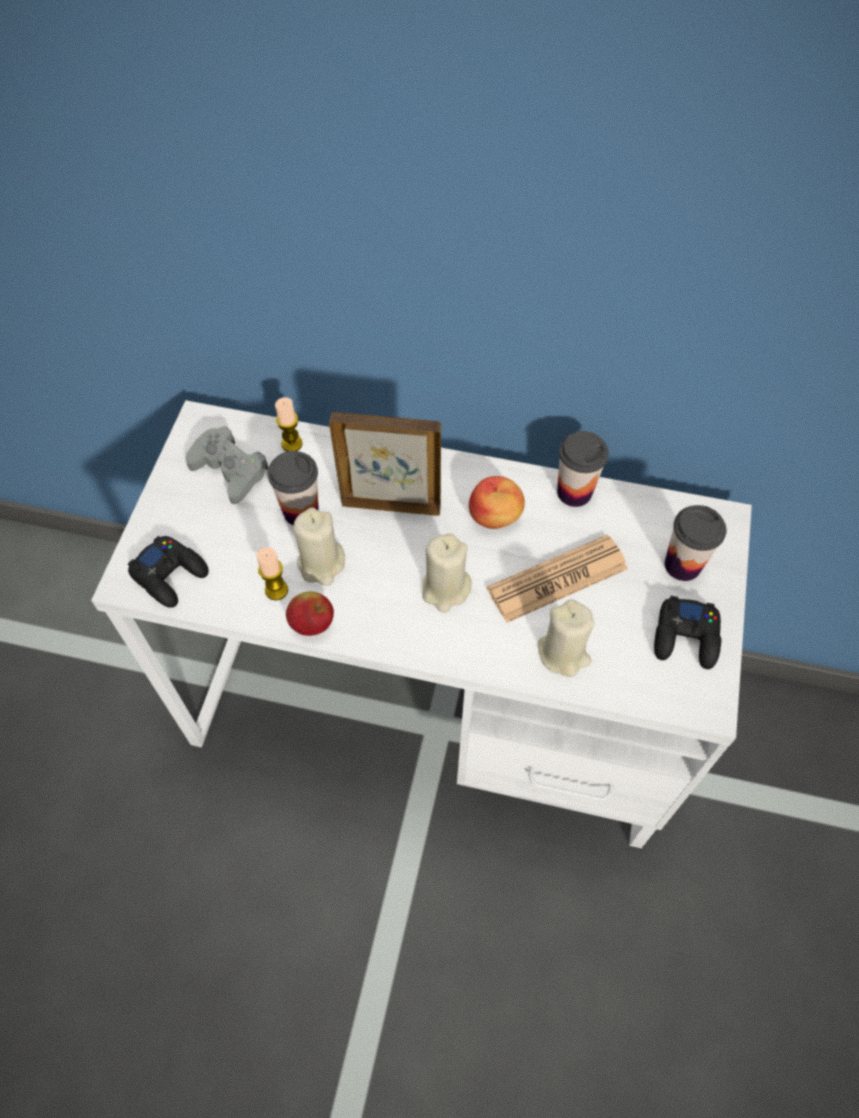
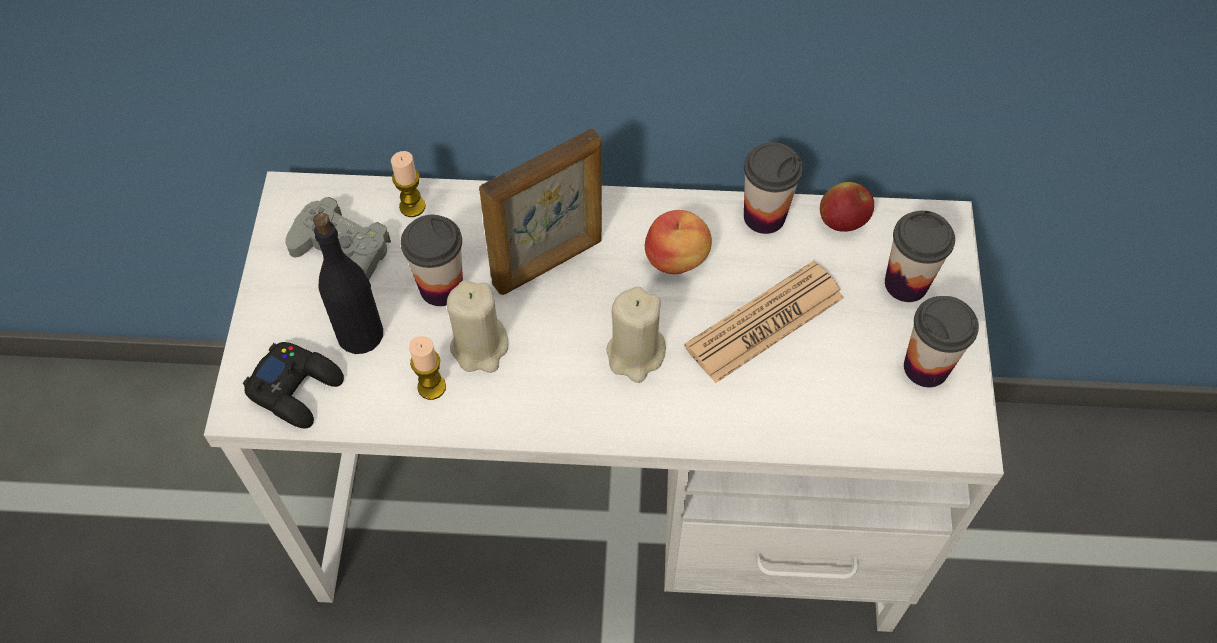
camera: 10 degrees left, 0 degrees up
(230, 539) = (361, 334): none -> black bottle
(312, 624) = (484, 421): apple -> apple (842, 221)
(391, 504) = (549, 263): picture frame -> picture frame turned 150 degrees clockwise
(563, 653) = (789, 408): beige candle -> none
(686, 637) = (926, 367): black game controller -> cup

